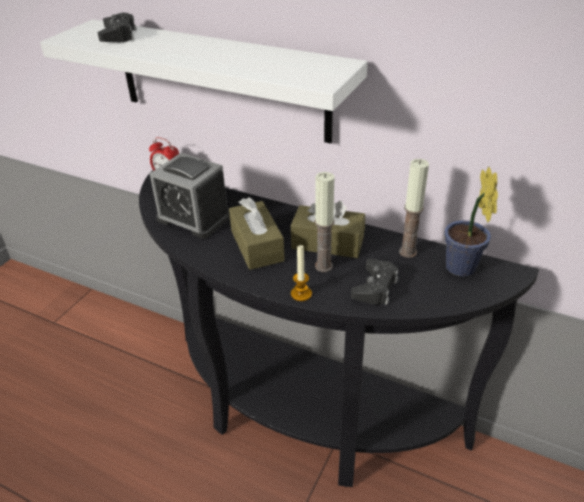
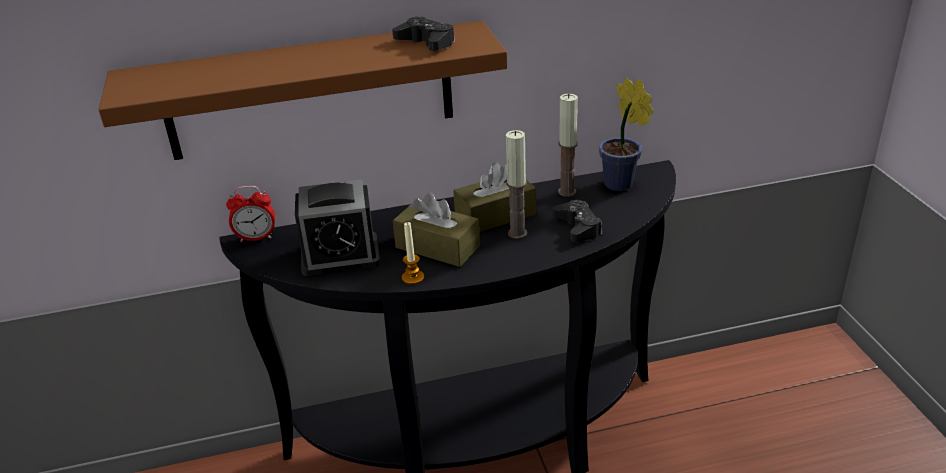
camera: 40 degrees left, 5 degrees down
(119, 35) = (188, 74): black game controller -> black game controller (426, 42)
(221, 80) = (310, 91): white shelf -> brown shelf
(301, 294) = (529, 261): candle -> candle (413, 277)

